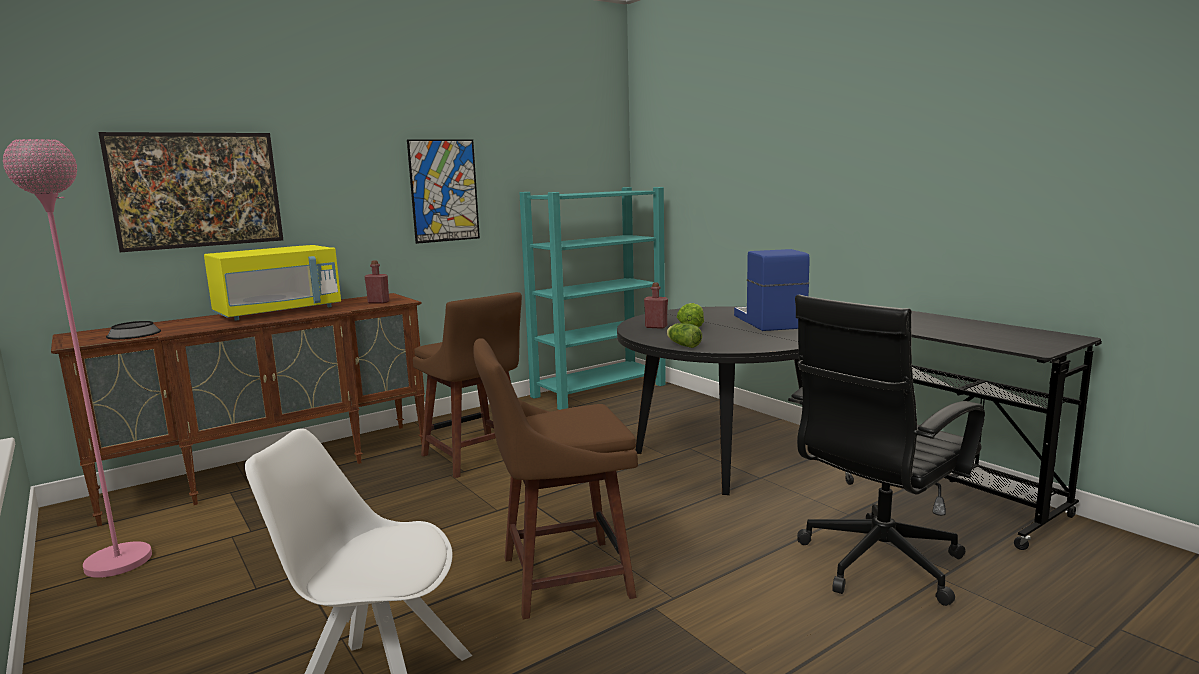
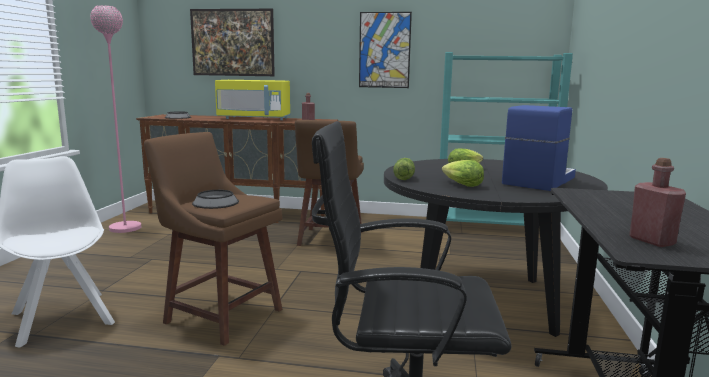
camera: 45 degrees right, 0 degrees up
(572, 426) = (216, 202): none -> bowl
(656, 327) = (438, 165): red bottle -> red bottle (652, 241)
(744, 339) = (461, 185): none -> lettuce

